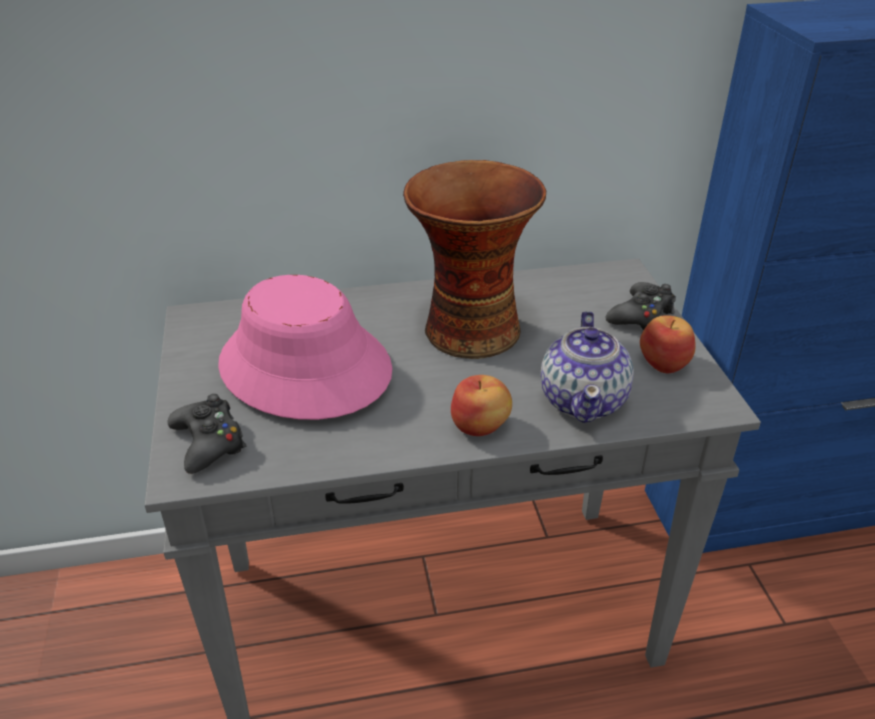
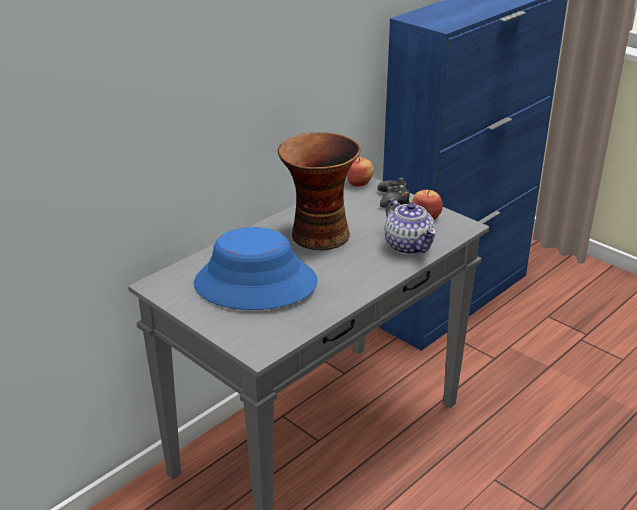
camera: 35 degrees left, 5 degrees down
(209, 442) = (253, 334): black game controller -> none
(304, 367) = (255, 284): pink hat -> blue hat
(480, 426) = (376, 274): apple -> apple (359, 183)

